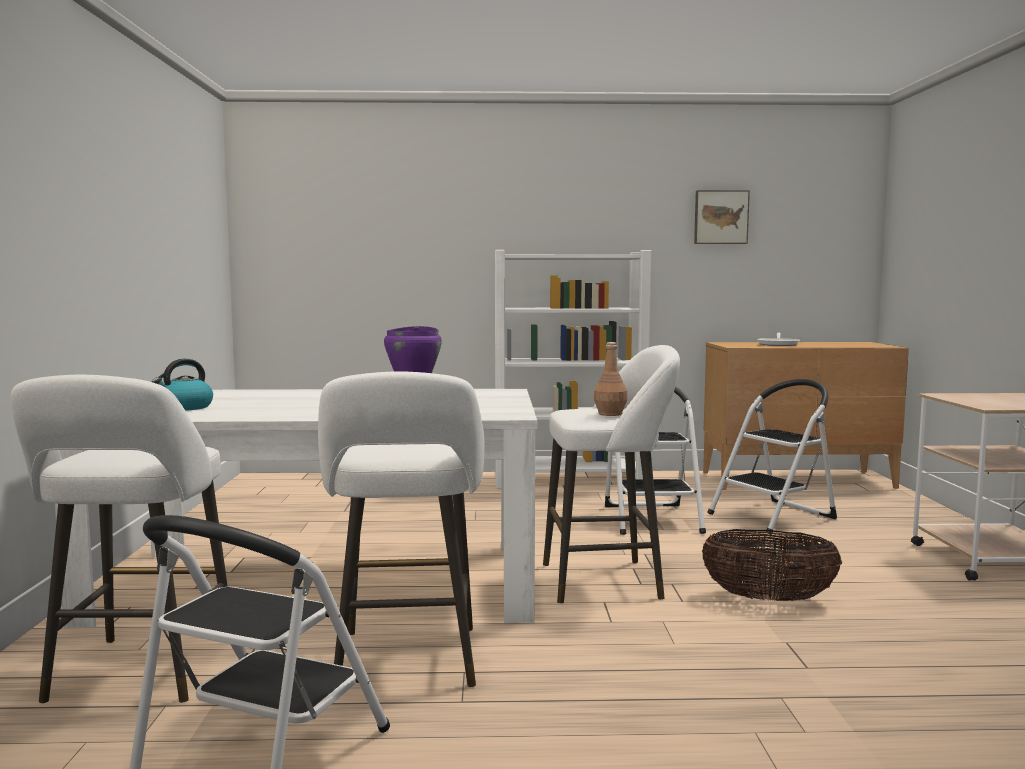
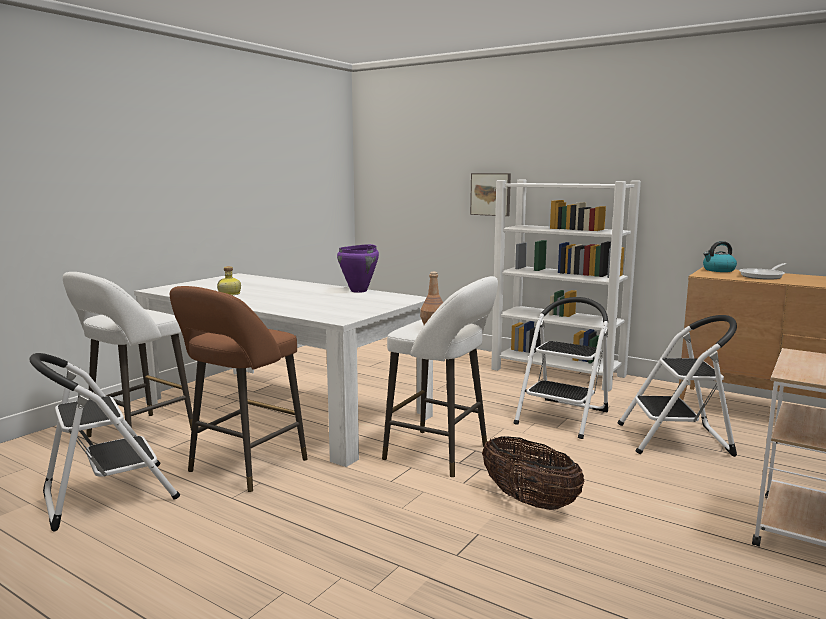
camera: 35 degrees right, 5 degrees up
(185, 407) = (210, 289): kettle -> kettle (718, 270)
(245, 409) = (230, 294): none -> bottle
(406, 663) = (243, 468): white stool -> brown stool
(720, 217) = (729, 146): picture -> picture (491, 194)

